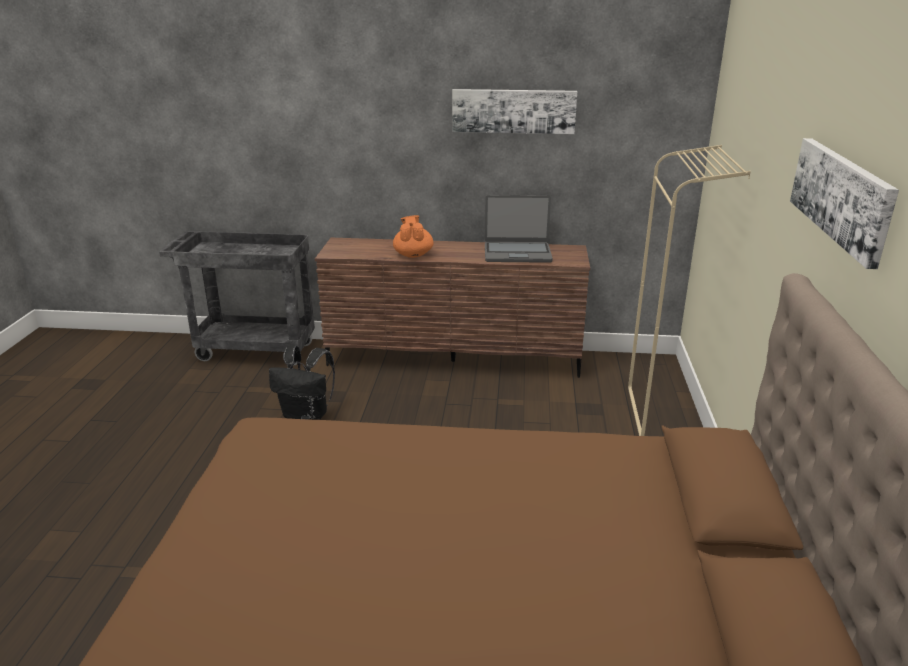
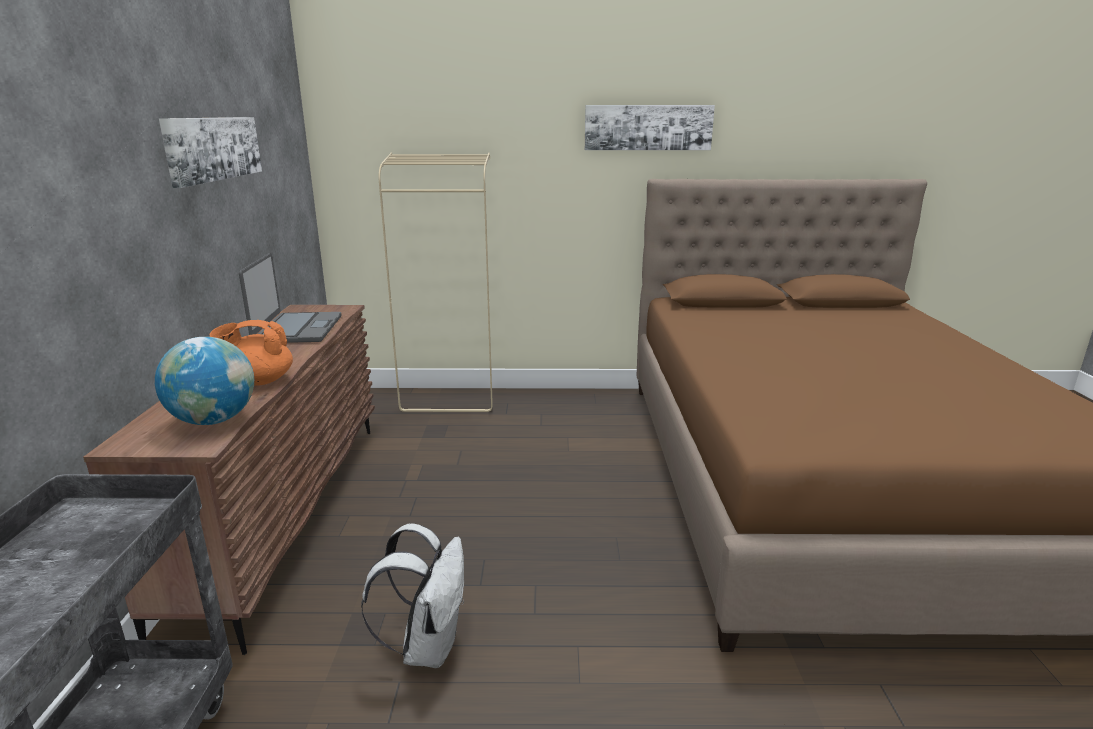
camera: 95 degrees left, 5 degrees down
(307, 417) = (428, 646): black backpack -> white backpack
(358, 252) = (214, 420): none -> globe

